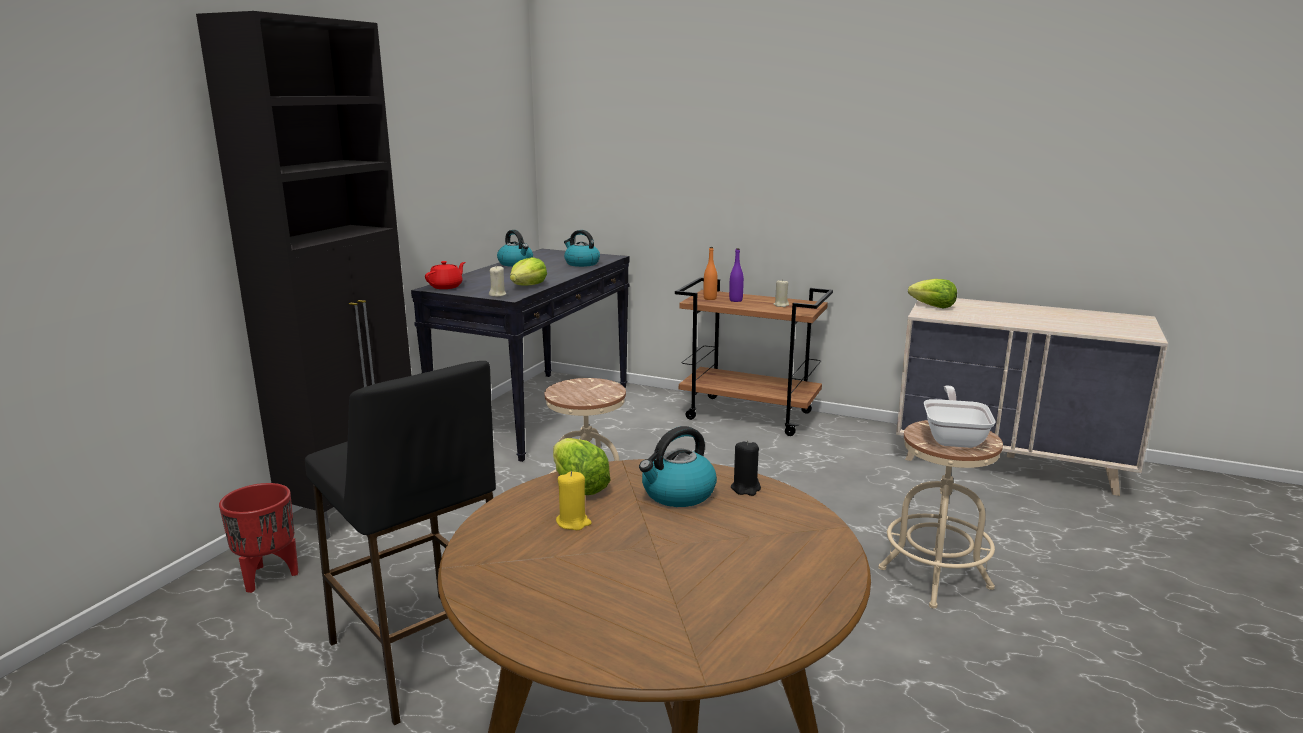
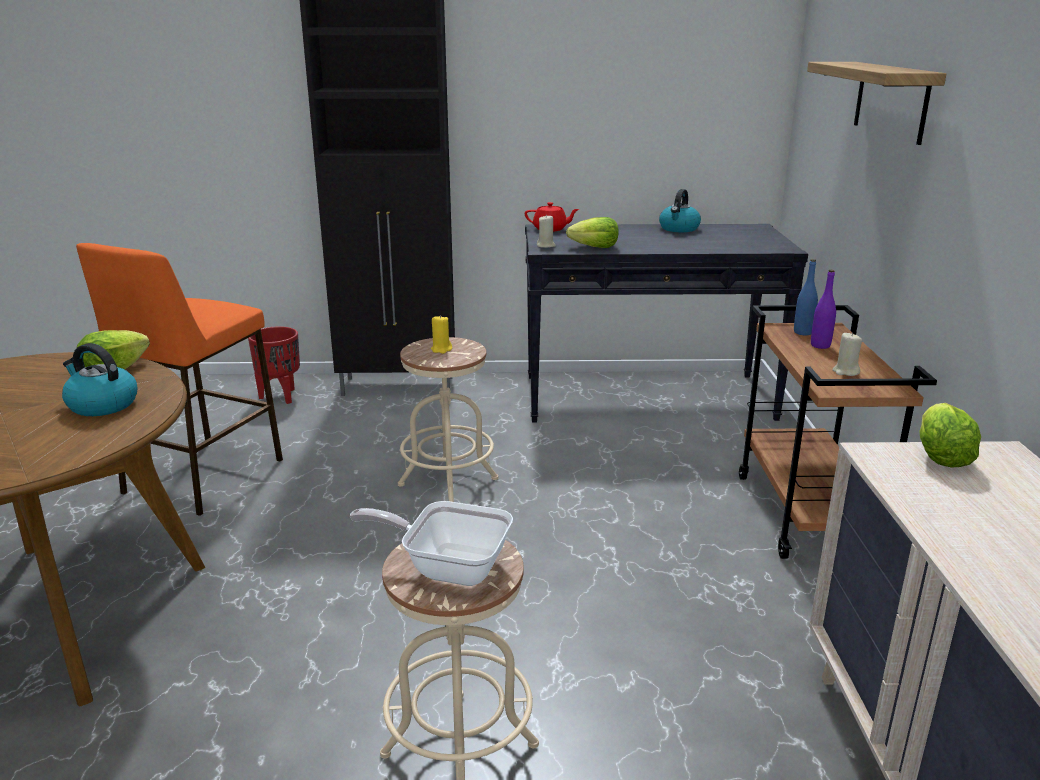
camera: 65 degrees right, 5 degrees up
(422, 654) = (203, 476): black stool -> orange stool
(573, 522) = (46, 381): yellow candle -> yellow candle (441, 349)
(581, 263) = (726, 245): kettle -> none
(708, 138) = (891, 100): none -> shelf
(710, 298) = (803, 332): orange bottle -> blue bottle
(745, 488) = (116, 428): black candle -> none
(954, 438) = (448, 567): frying pan -> frying pan turned 150 degrees counterclockwise

